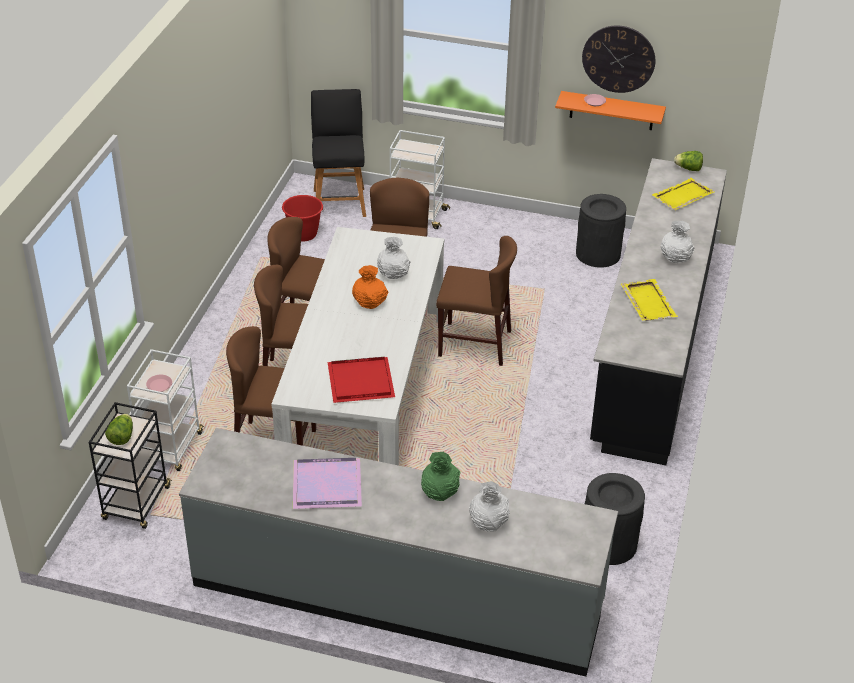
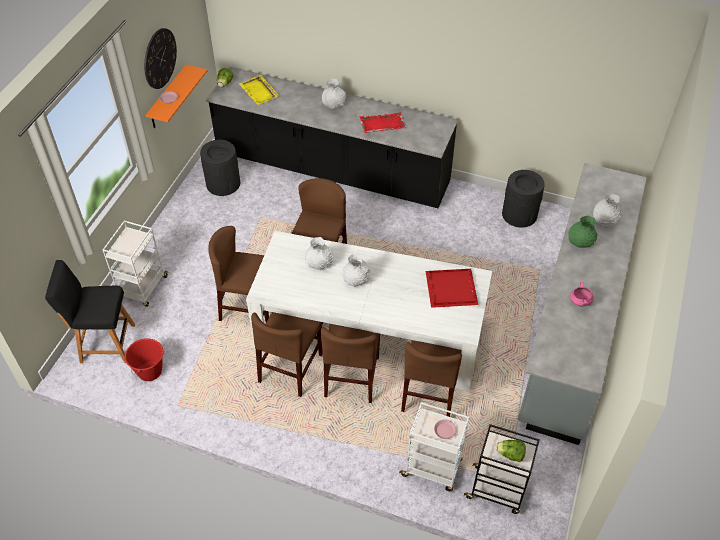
camera: 85 degrees left, 10 degrees up
(328, 484) = (579, 301): purple tray -> pink cooking pot
(370, 303) = (356, 280): orange vase -> white vase
(648, 302) = (381, 124): yellow tray -> red tray

